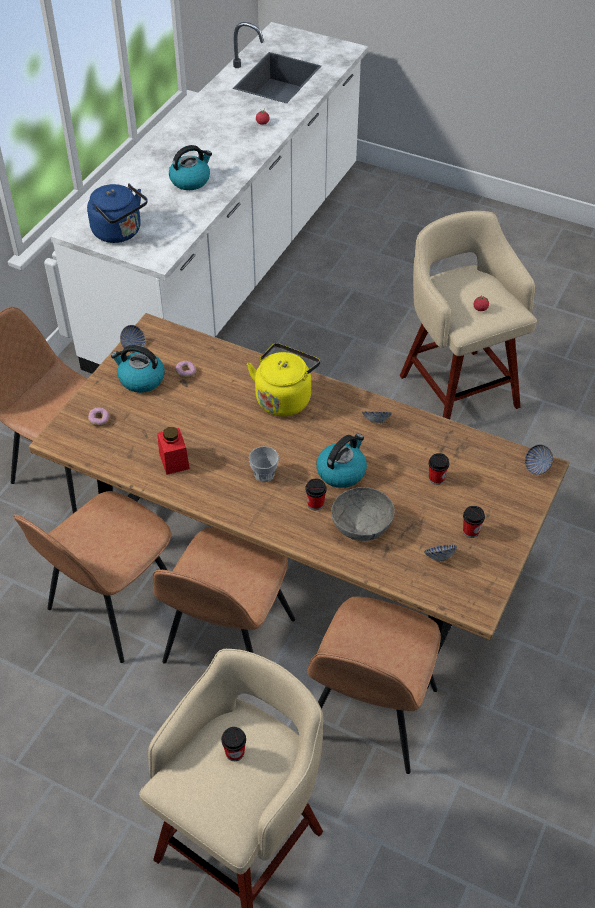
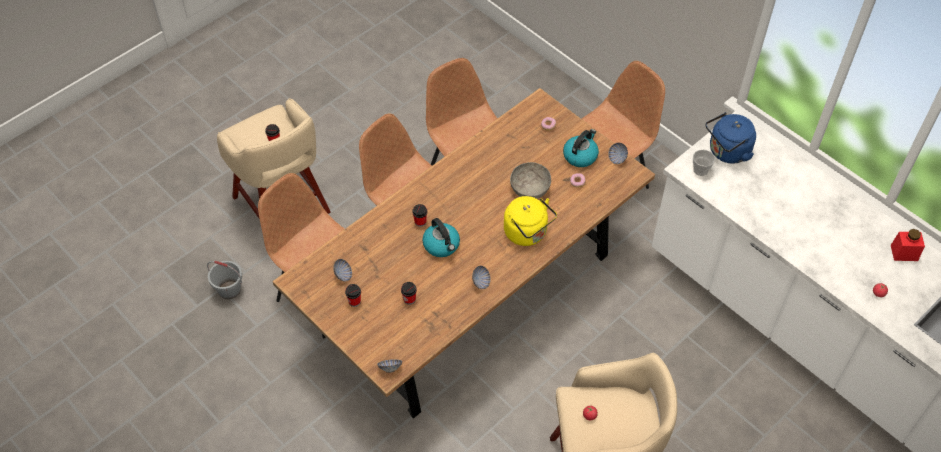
camera: 110 degrees right, 5 degrees up
(174, 461) = (493, 157): red jar -> red jar (904, 253)
(190, 180) = (791, 214): kettle -> none
(264, 474) = (459, 201): cup -> cup (700, 170)
(361, 525) = (390, 241): grey bowl -> grey bowl (530, 188)
(421, 848) = (229, 290): none -> grey bucket

